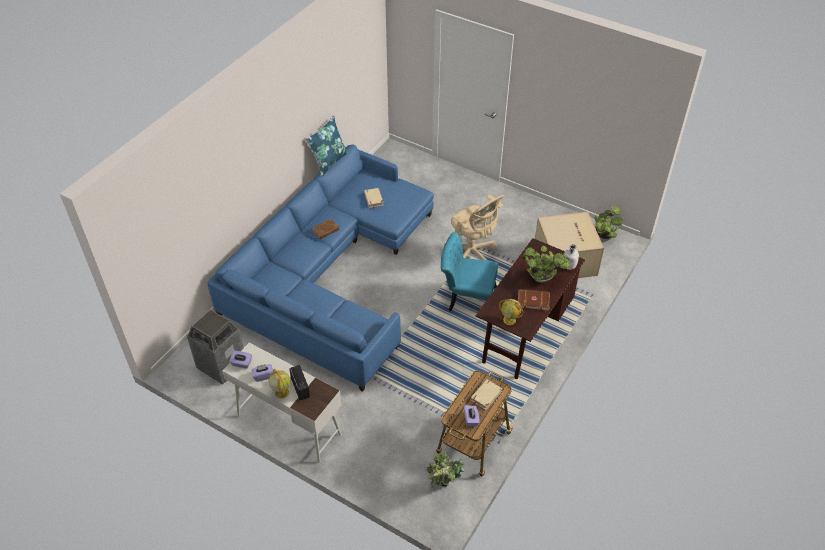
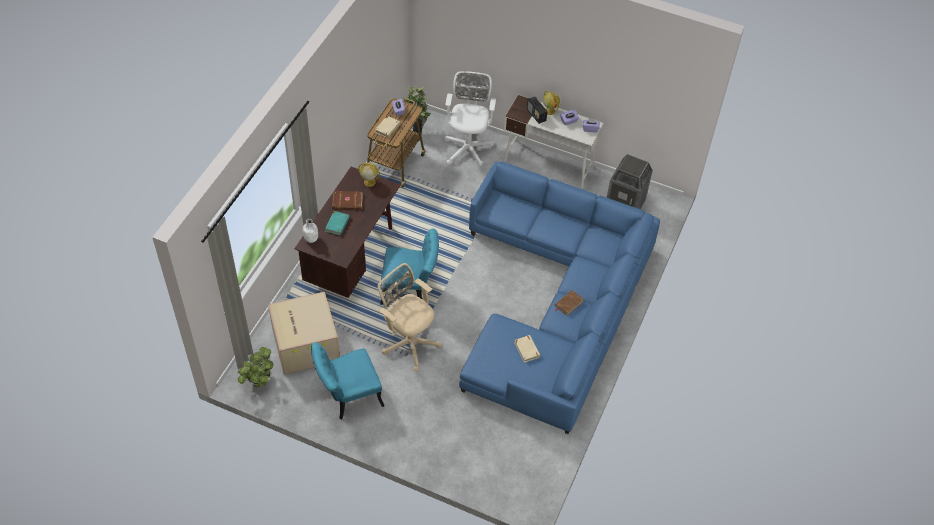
camera: 170 degrees right, 5 degrees up
(329, 161) = (588, 359): blue pillow -> none
(381, 458) = (468, 147): none -> white office chair
(526, 219) = (348, 397): none -> turquoise chair
(542, 278) = (337, 224): potted plant -> turquoise book

